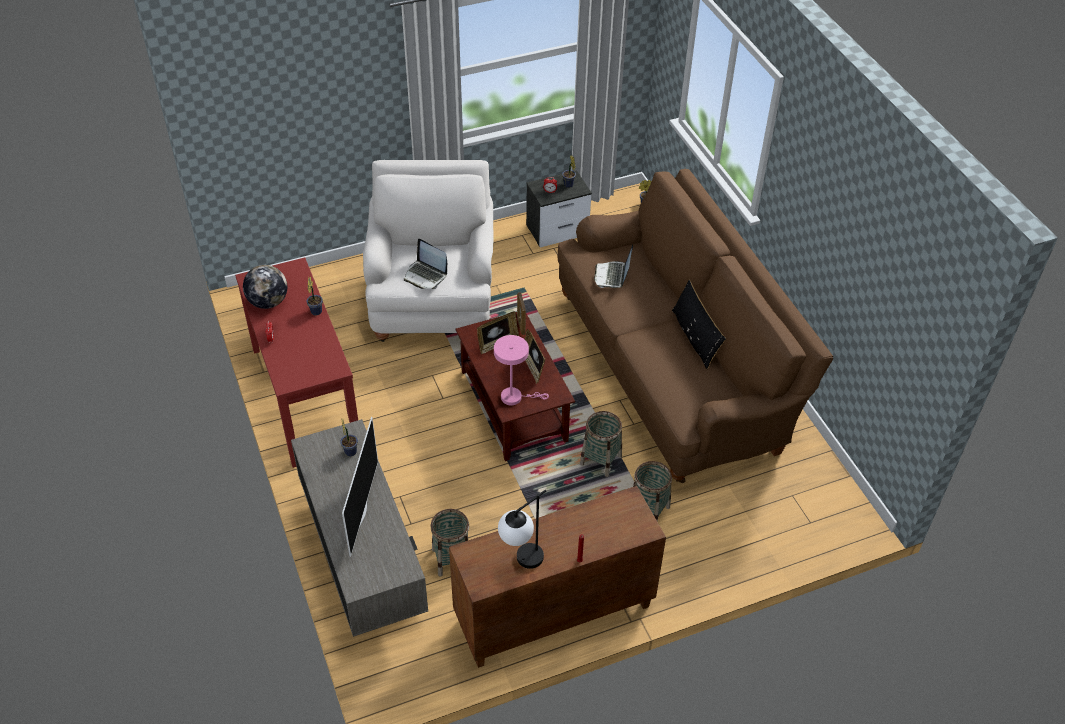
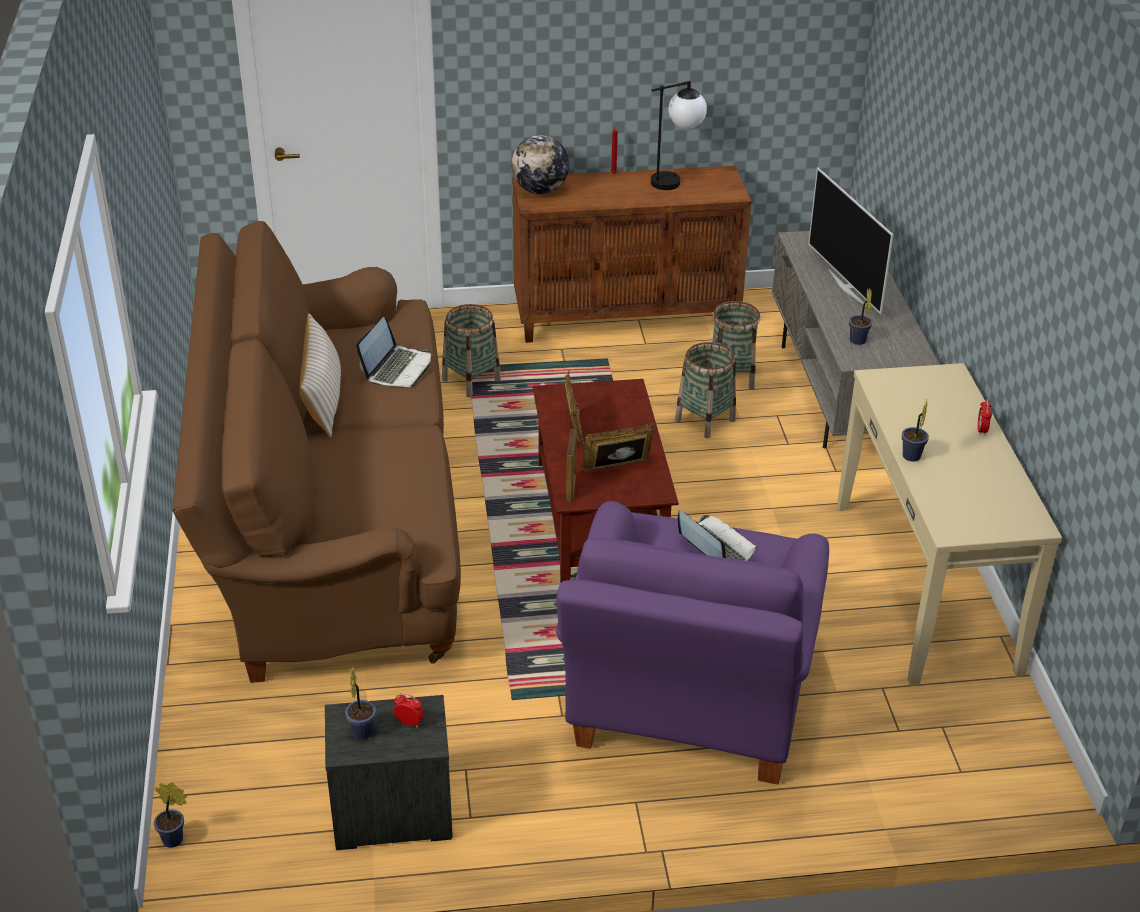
camera: 165 degrees left, 10 degrees down
(268, 302) = (994, 482): globe -> globe (540, 190)
(305, 397) = (926, 585): red console table -> beige console table
(360, 513) = (848, 287): television -> television turned 45 degrees counterclockwise
(433, 301) = (688, 706): white armchair -> purple armchair
(515, 397) = (615, 401): pink table lamp -> none
(600, 460) = (504, 437): basket -> basket (705, 420)
(612, 276) = (393, 494): laptop -> laptop (397, 368)
(695, 337) = (323, 398): black pillow -> beige pillow

